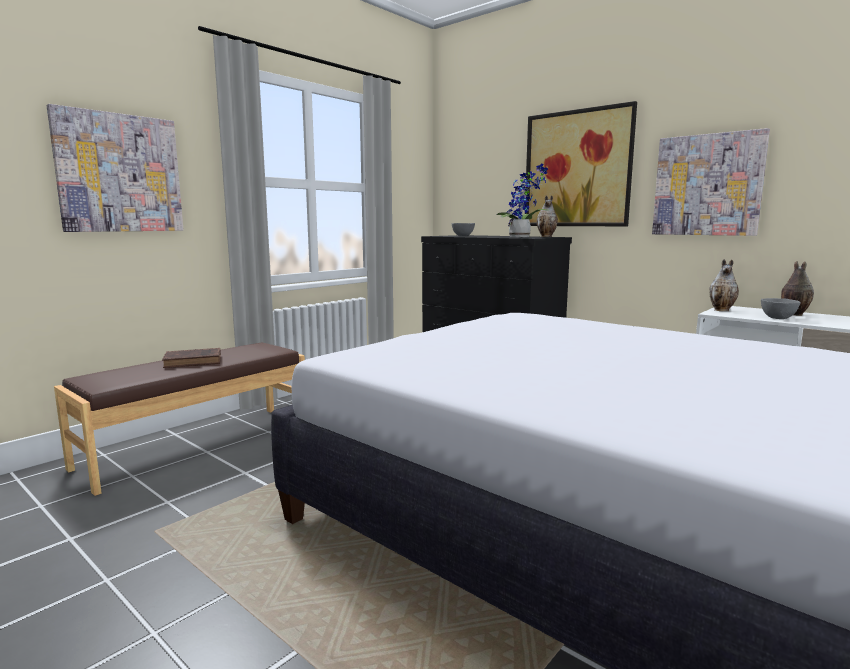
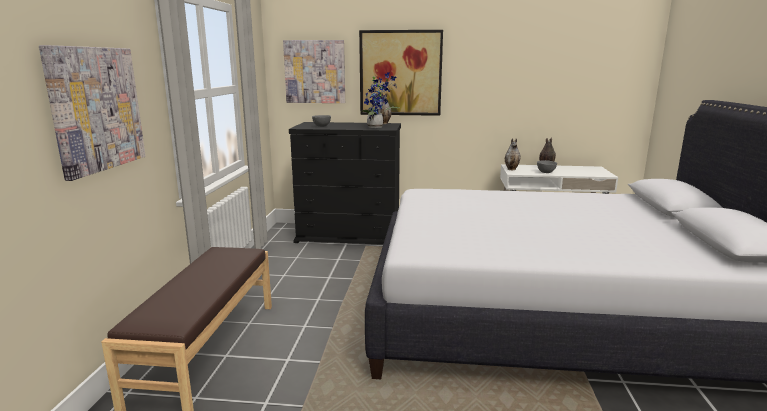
camera: 35 degrees left, 5 degrees up
(195, 361) = (201, 280): brown book -> none
(707, 185) = (490, 89): picture -> picture (315, 72)

